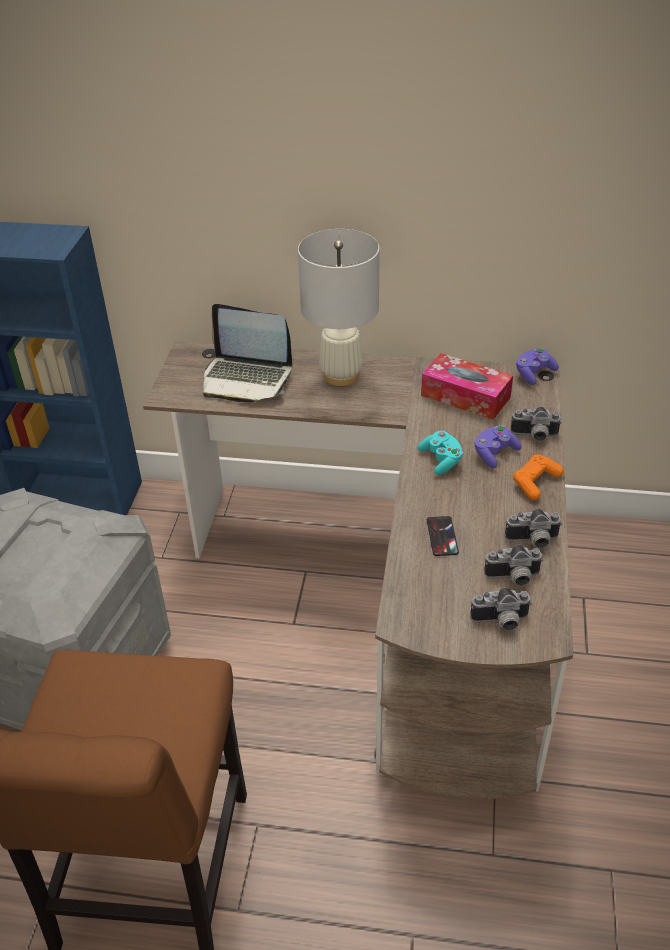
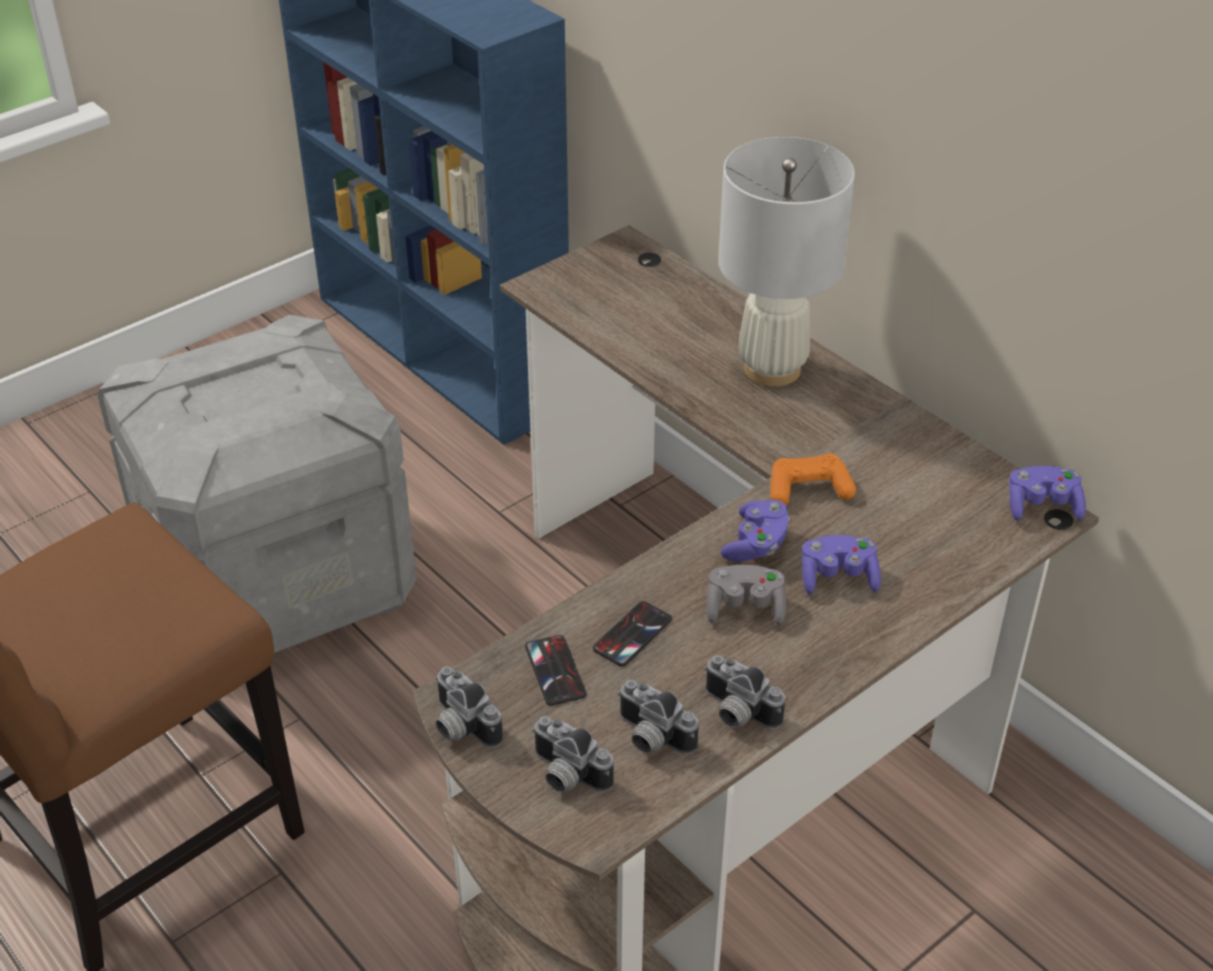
camera: 40 degrees right, 0 degrees up
(246, 378) = (651, 312): laptop -> none
(430, 577) = (555, 671): none -> phone
(441, 460) = (756, 544): turquoise game controller -> purple game controller
(465, 396) = (900, 483): tissue box -> none
(474, 492) = (745, 608): none -> grey game controller
(534, 436) = (925, 588): camera -> camera (459, 727)
(535, 482) = (843, 646): orange game controller -> orange game controller (808, 489)

